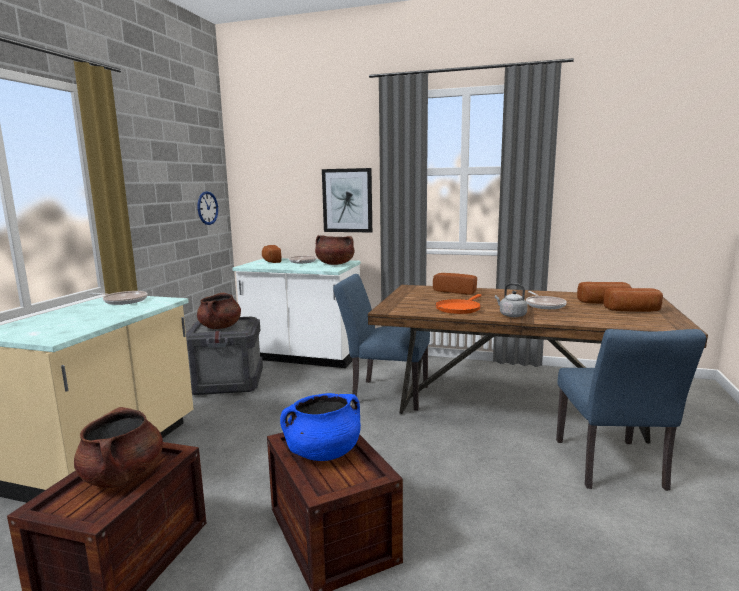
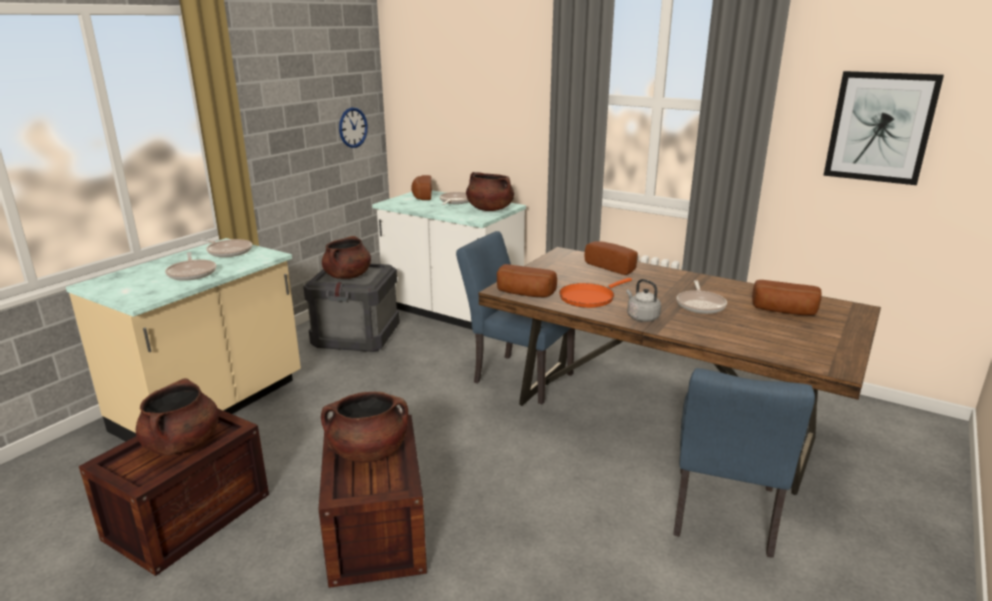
camera: 15 degrees right, 10 degrees up
(98, 316) = (192, 273): none -> frying pan
(323, 453) = (368, 452): blue cooking pot -> brown cooking pot
(347, 200) = (514, 128): picture -> picture (880, 127)
(633, 311) = (807, 330): bread -> bread (524, 294)

